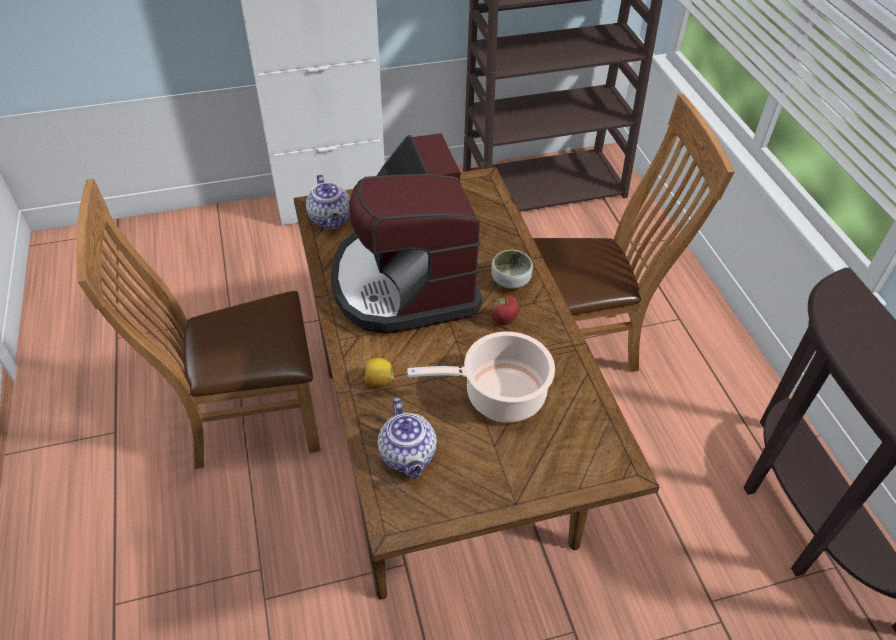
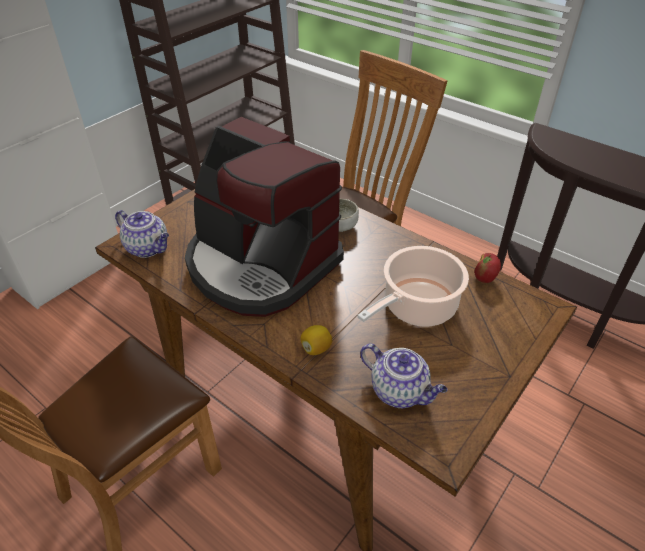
camera: 35 degrees left, 5 degrees down
(504, 321) = (364, 255): apple -> apple (484, 278)

